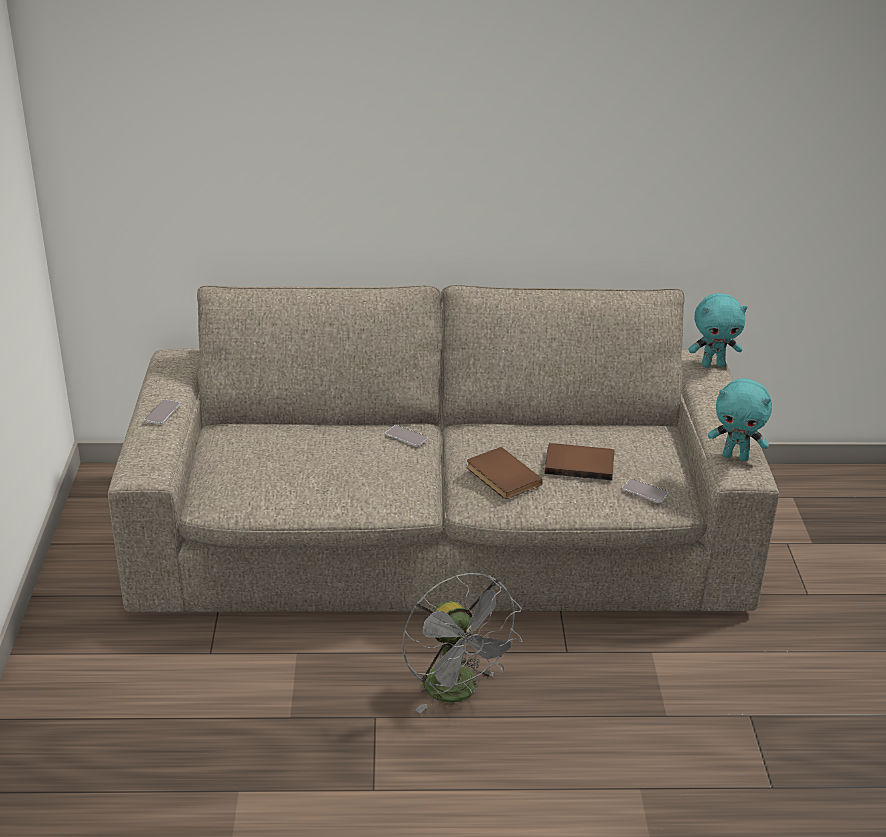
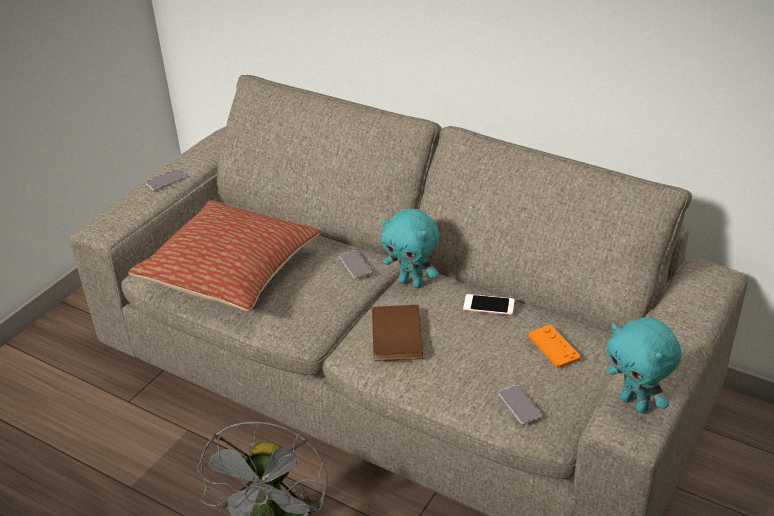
camera: 35 degrees right, 5 degrees up
(299, 475) = (230, 271): none -> pillow
(550, 432) = (488, 305): none -> phone
(579, 463) = (483, 348): brown book -> none
(629, 445) = (554, 347): none -> orange game controller
(713, 365) = (715, 287): turquoise plush toy -> turquoise plush toy (412, 283)

